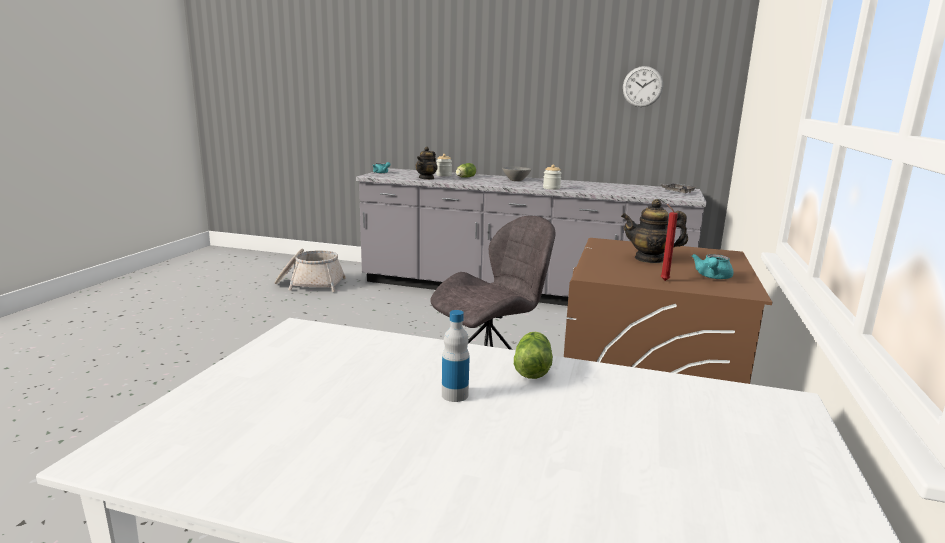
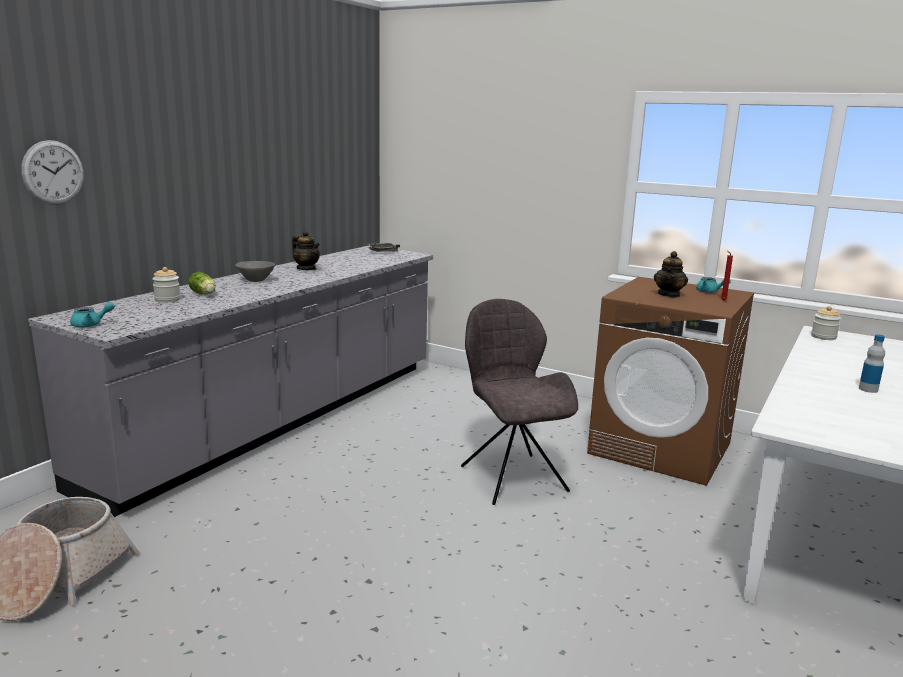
camera: 75 degrees left, 0 degrees up
(426, 178) = (186, 309): teapot -> teapot (306, 269)
(532, 367) = (812, 367): lettuce -> none
(551, 188) = (326, 277): jar -> jar (823, 337)
(642, 86) = (317, 147): wall clock -> wall clock (53, 172)

